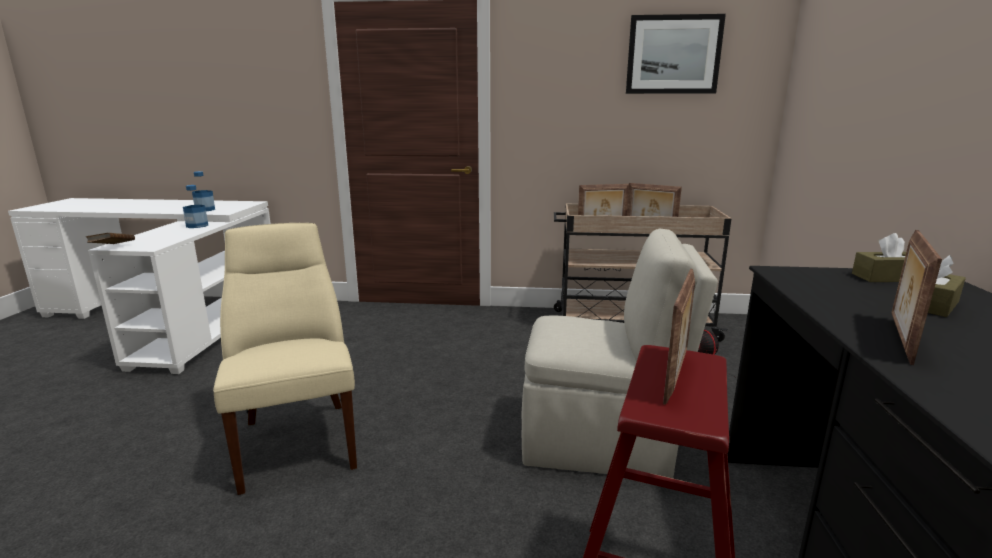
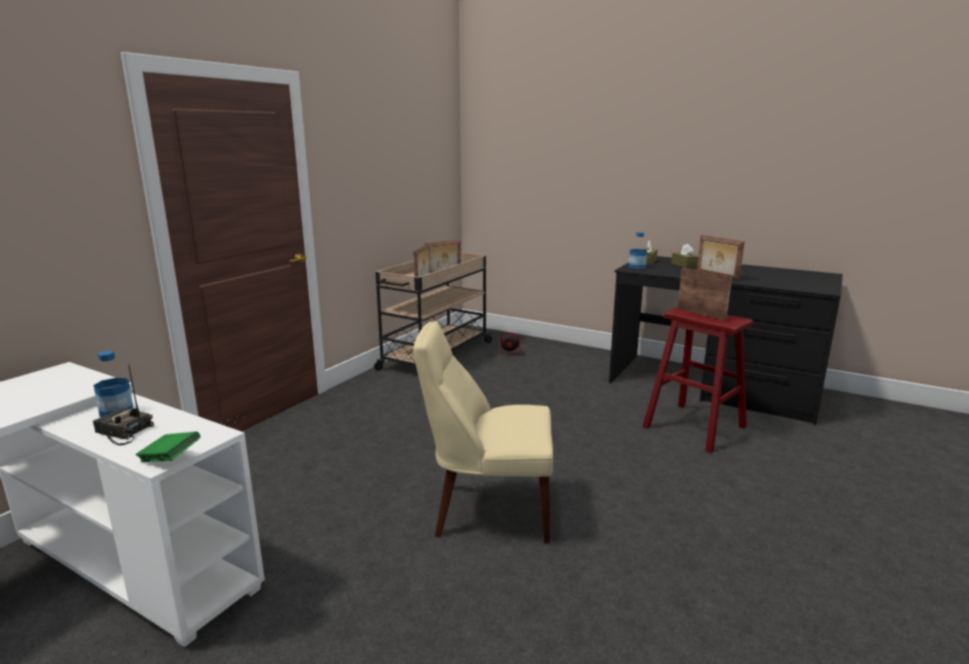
camera: 65 degrees left, 0 degrees up
(113, 247) = (170, 459): brown book -> green book
(162, 233) = (123, 432): none -> radio
(205, 210) = (52, 396): bottle -> bottle (637, 267)
(600, 441) = (571, 405): beige chair -> none
(673, 55) = (413, 140): picture -> none

